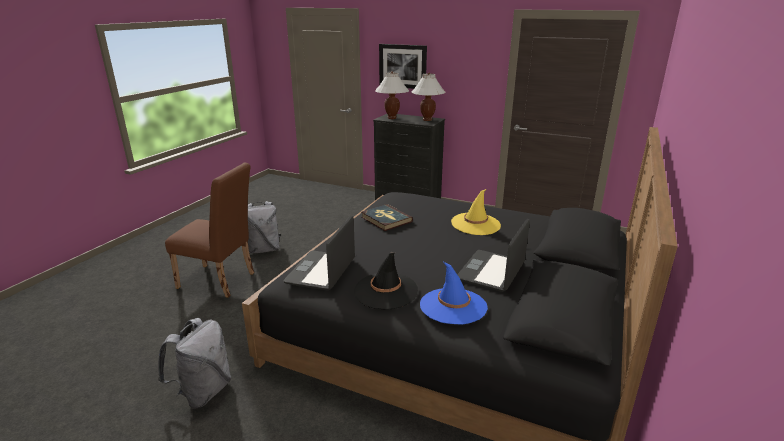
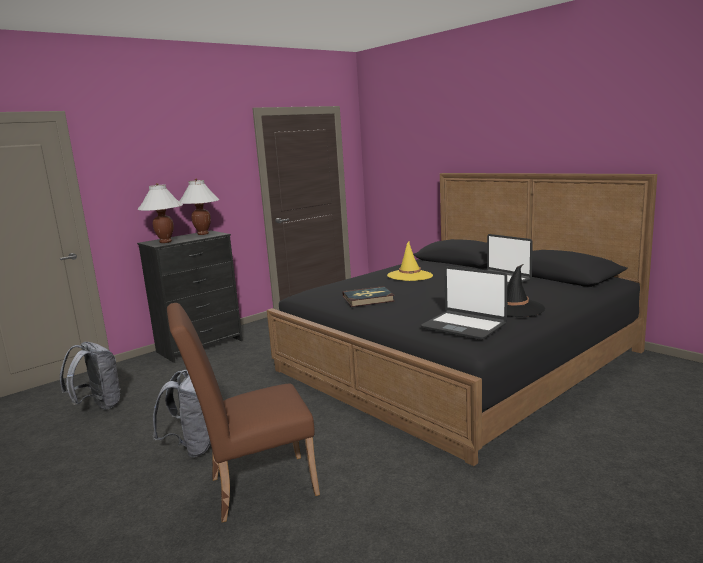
camera: 65 degrees left, 10 degrees down
(203, 391) = (509, 503): grey backpack -> grey backpack (98, 406)
(221, 281) = (254, 487): brown chair -> brown chair turned 150 degrees counterclockwise
(402, 66) = (145, 180): picture -> none
(453, 306) = (545, 293): blue hat -> none

